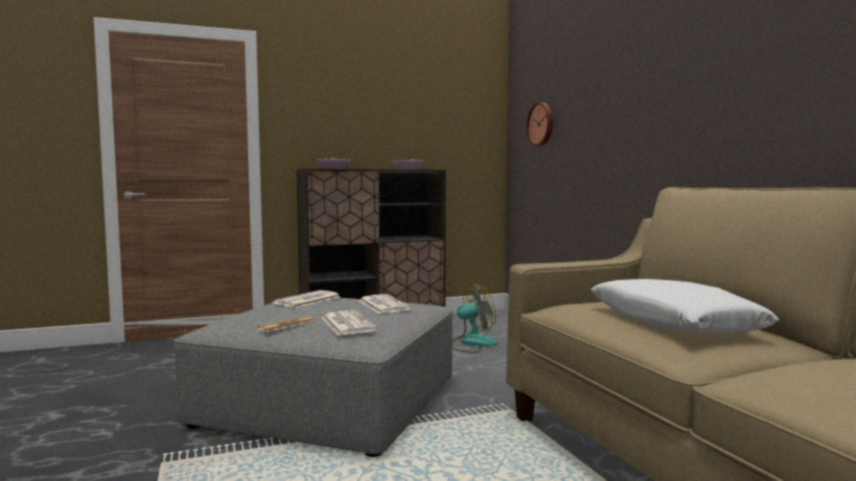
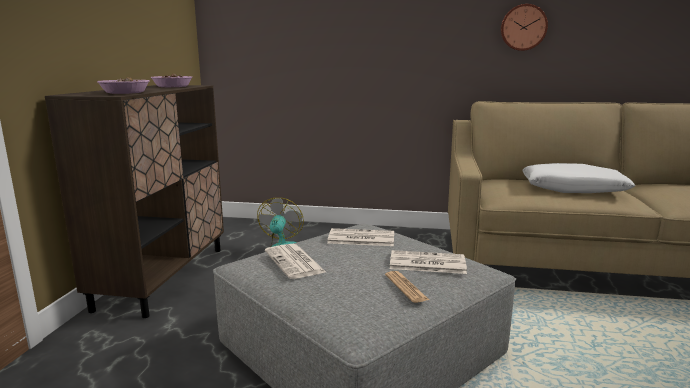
camera: 60 degrees left, 10 degrees up
(541, 124) = (264, 37): wall clock -> wall clock (523, 27)

